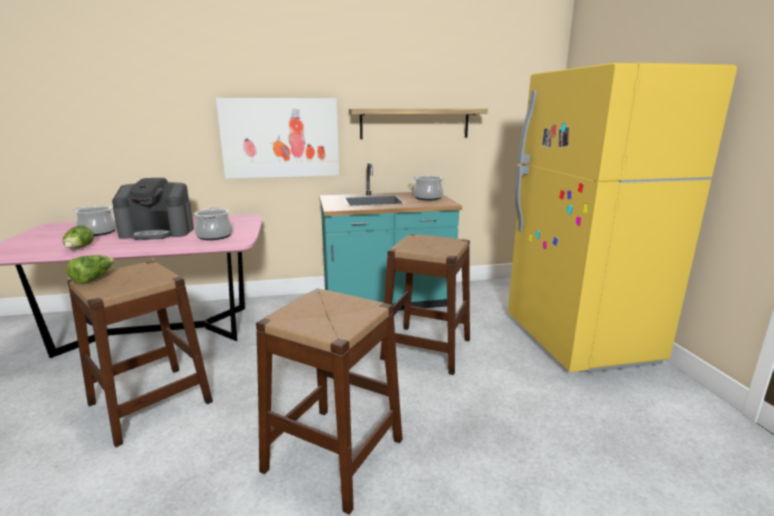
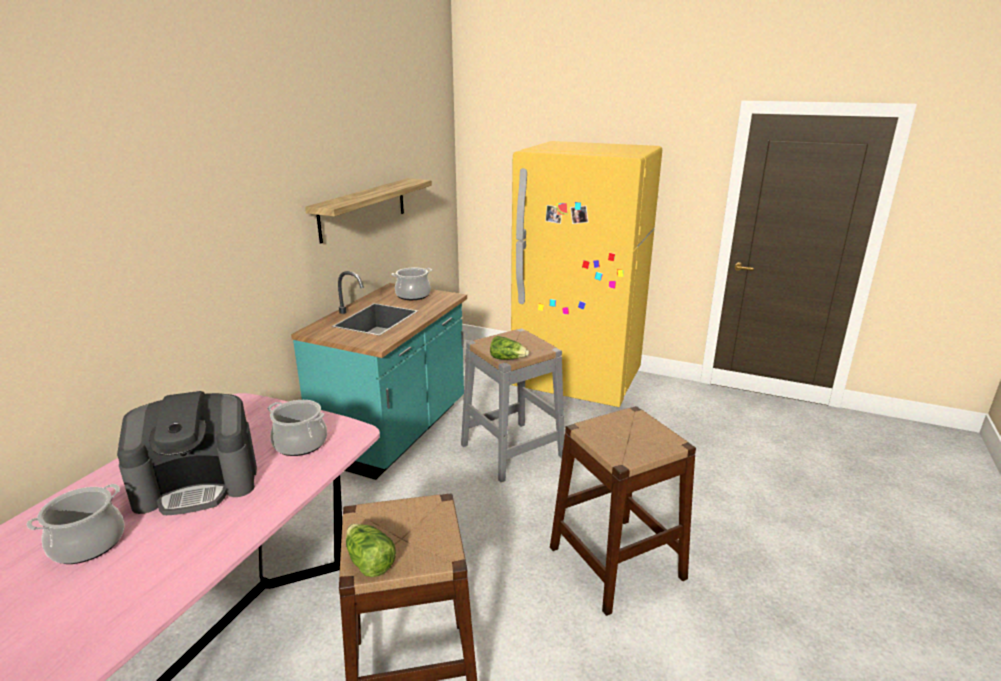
camera: 55 degrees left, 5 degrees up
(79, 248) = (176, 569): lettuce -> lettuce (507, 359)
(158, 232) = (198, 484): coffee machine -> coffee machine turned 45 degrees clockwise
(280, 138) = (238, 269): picture -> none
(426, 348) = (512, 450): brown stool -> grey stool

